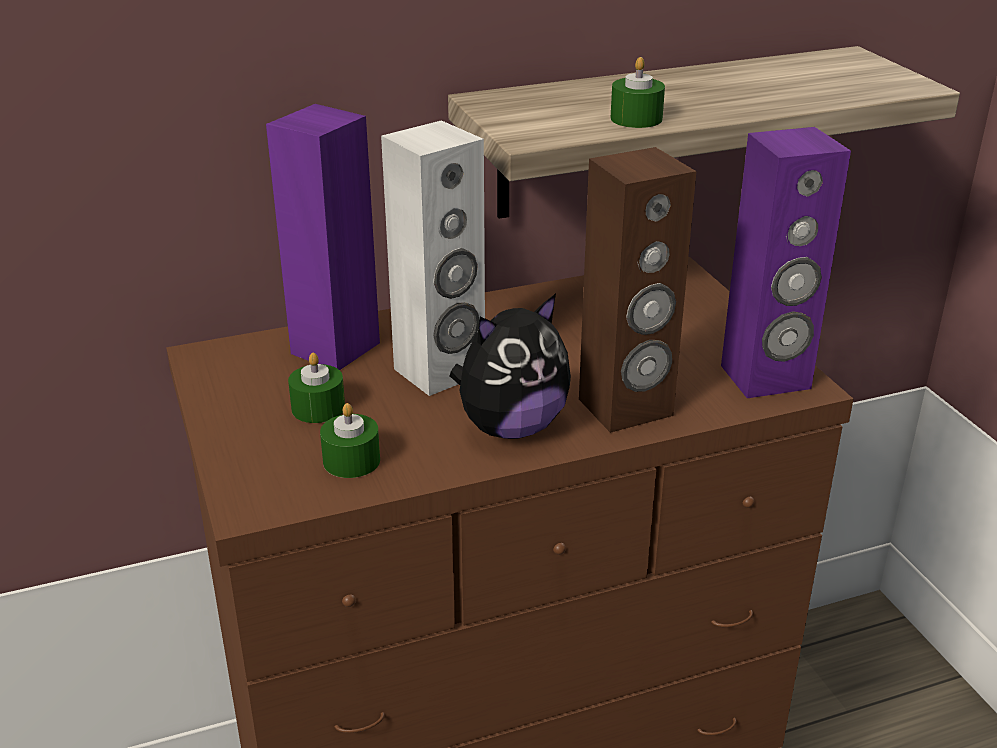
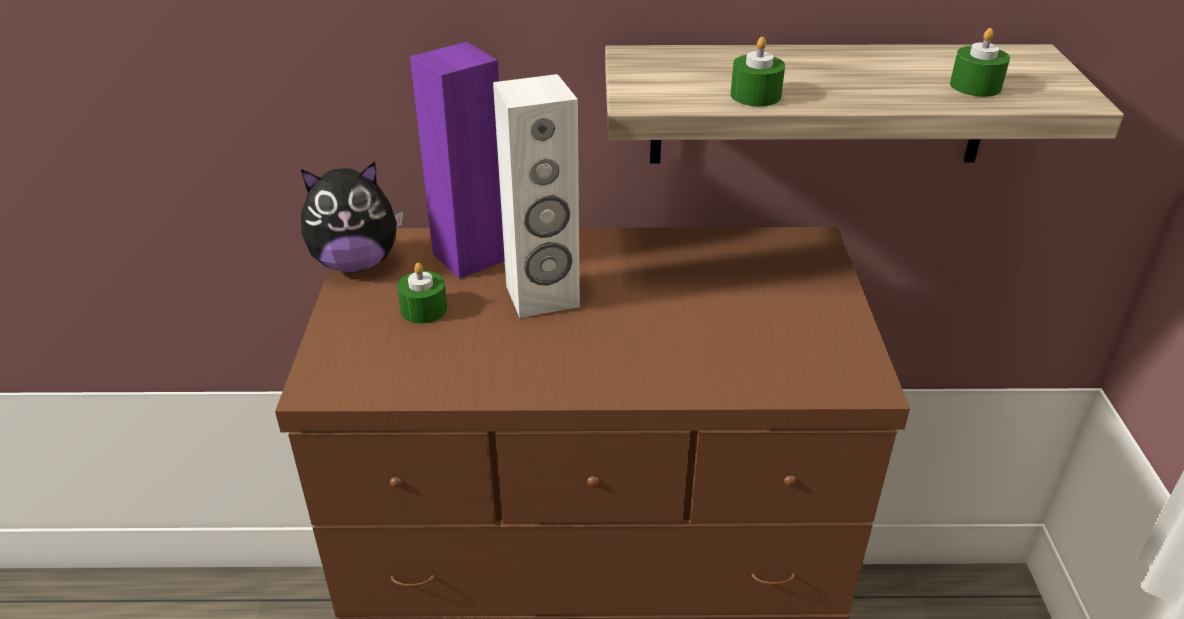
camera: 20 degrees right, 5 degrees up
(351, 460) = (420, 364): green candle -> green candle (975, 86)
(511, 427) = (569, 364): plush toy -> plush toy (356, 263)
(626, 408) = (682, 368): brown speaker -> none
(766, 378) = (834, 367): purple speaker -> none

